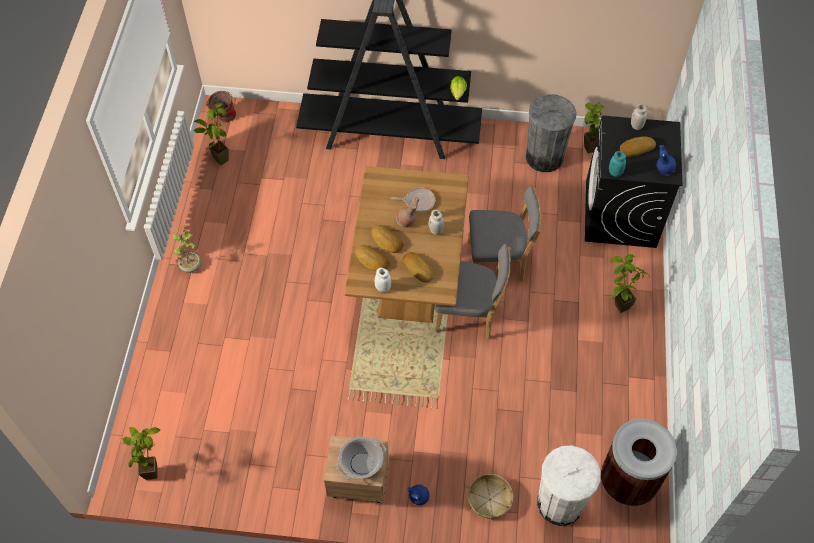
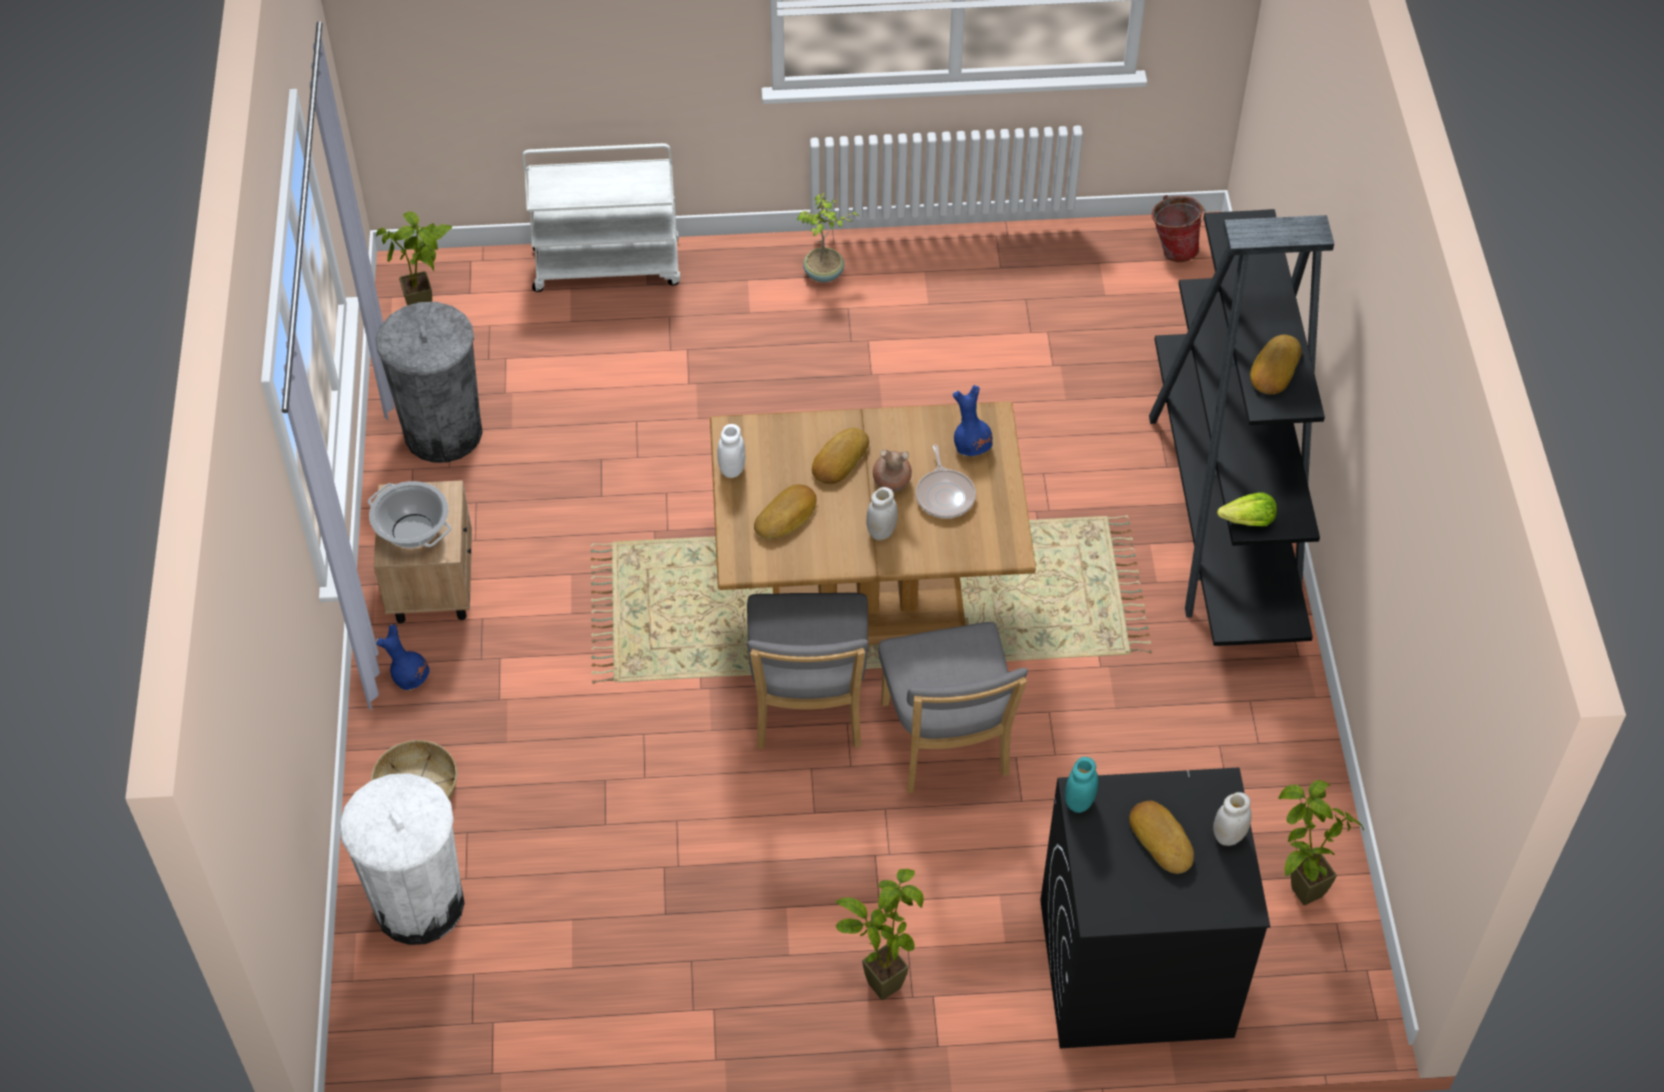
camera: 80 degrees right, 5 degrees down
(150, 369) = (608, 266): none -> white cart
(220, 156) = (1078, 262): potted plant -> none
(372, 260) = (790, 444): bread -> bread (1273, 369)
(544, 157) = (1252, 802): grey trash can -> grey trash can (443, 432)
(628, 481) = (475, 1022): brown trash can -> none
(663, 169) = (1115, 897): blue vase -> blue vase (972, 446)

